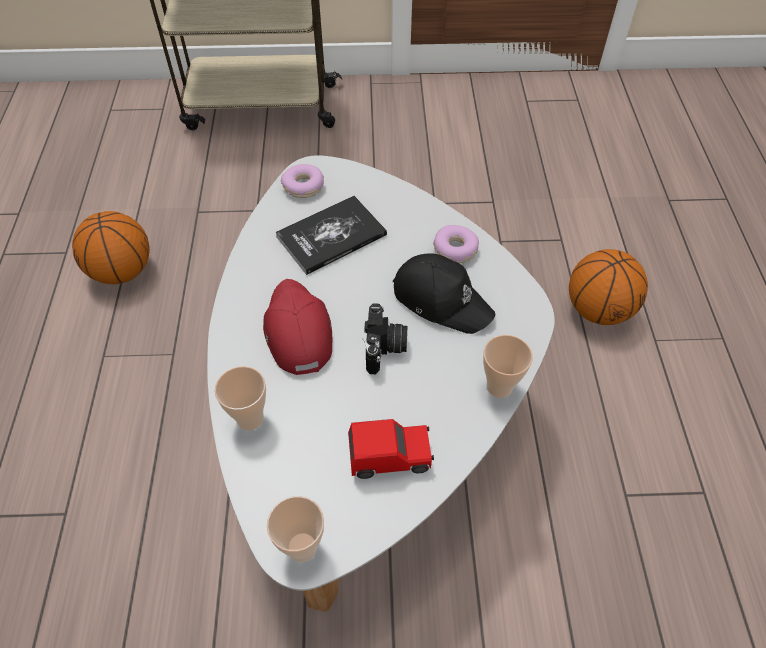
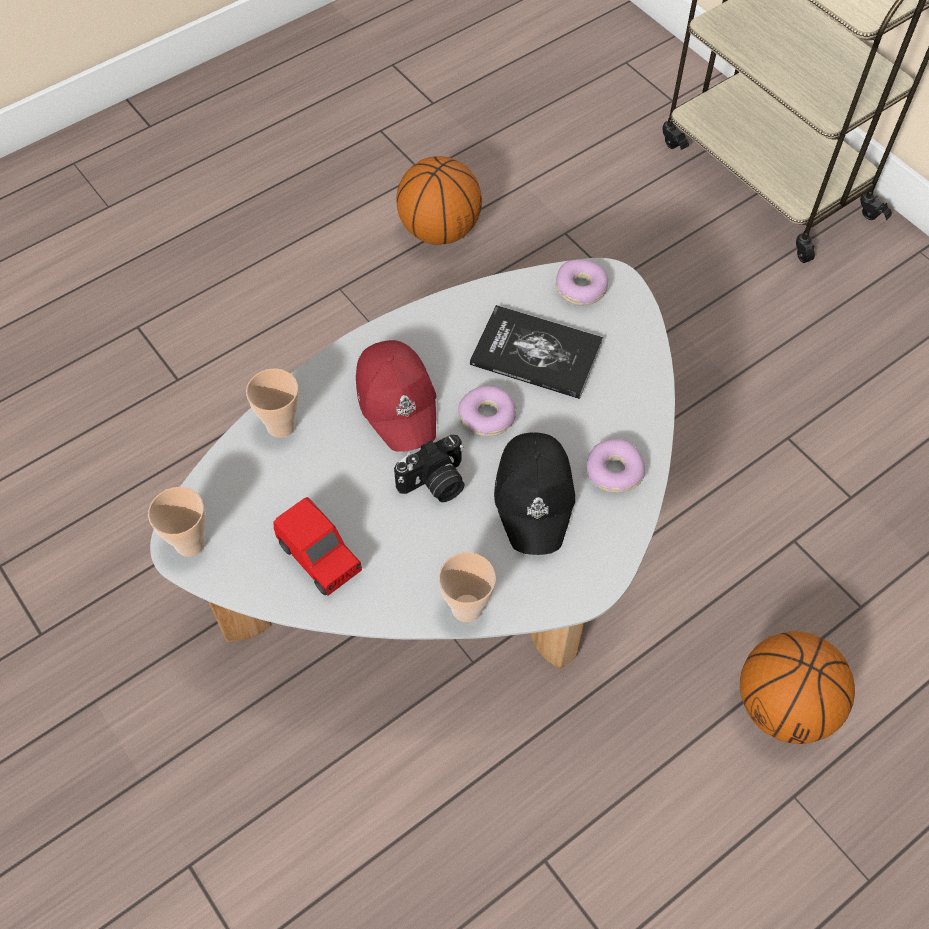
camera: 55 degrees right, 5 degrees up
(297, 331) = (398, 400): red cap -> red cap turned 120 degrees clockwise
(357, 289) = (487, 417): none -> donut

